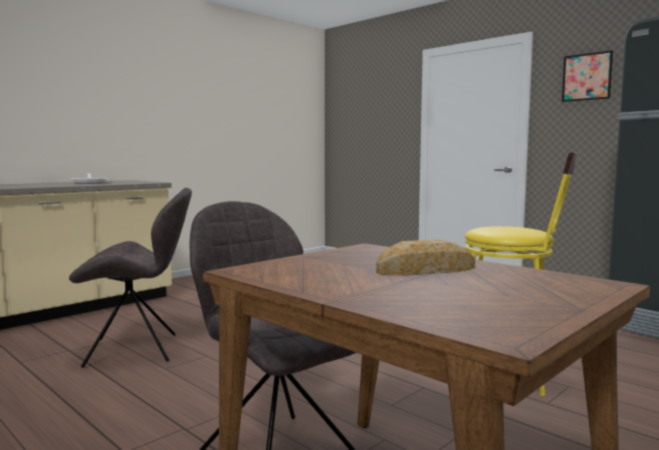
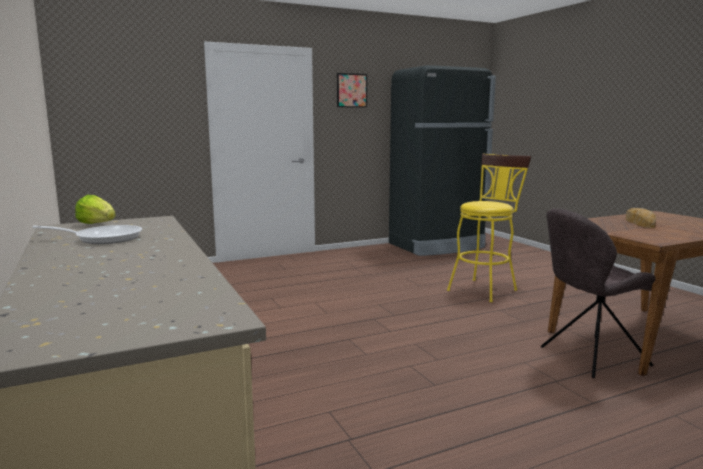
camera: 70 degrees left, 5 degrees up
(134, 181) = (97, 224): none -> lettuce
(136, 350) = (374, 397): grey chair -> none

